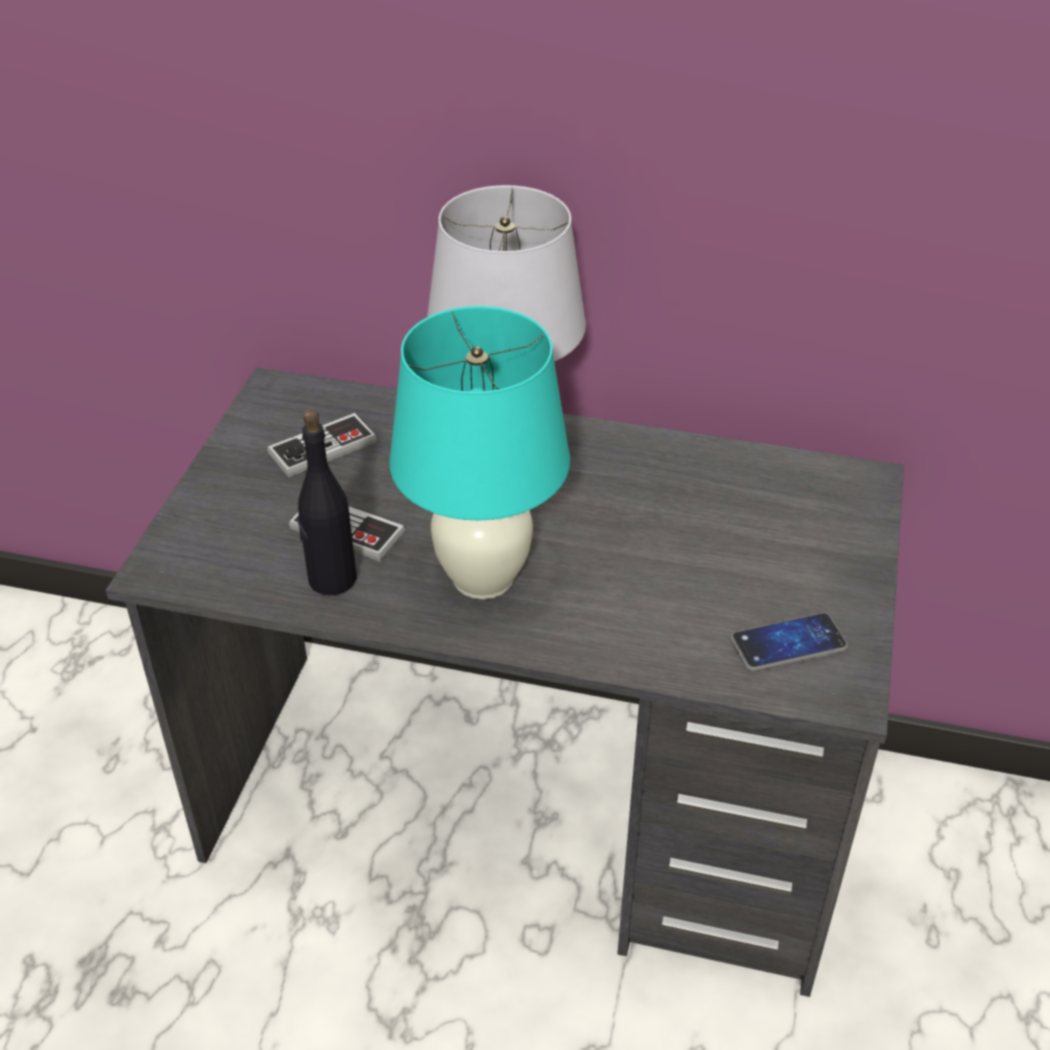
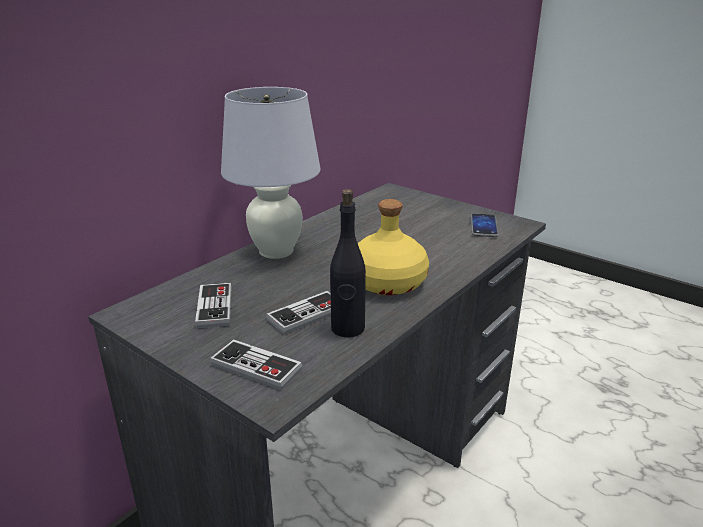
camera: 65 degrees left, 15 degrees down
(213, 532) = (256, 367): none -> game controller
(482, 579) = (386, 282): turquoise table lamp -> yellow bottle

